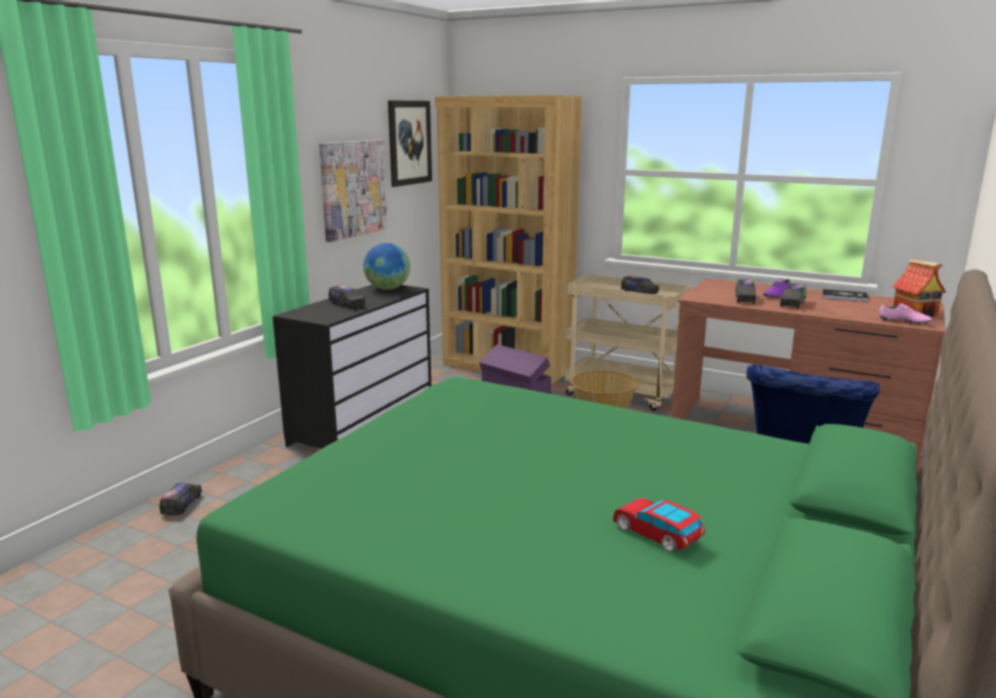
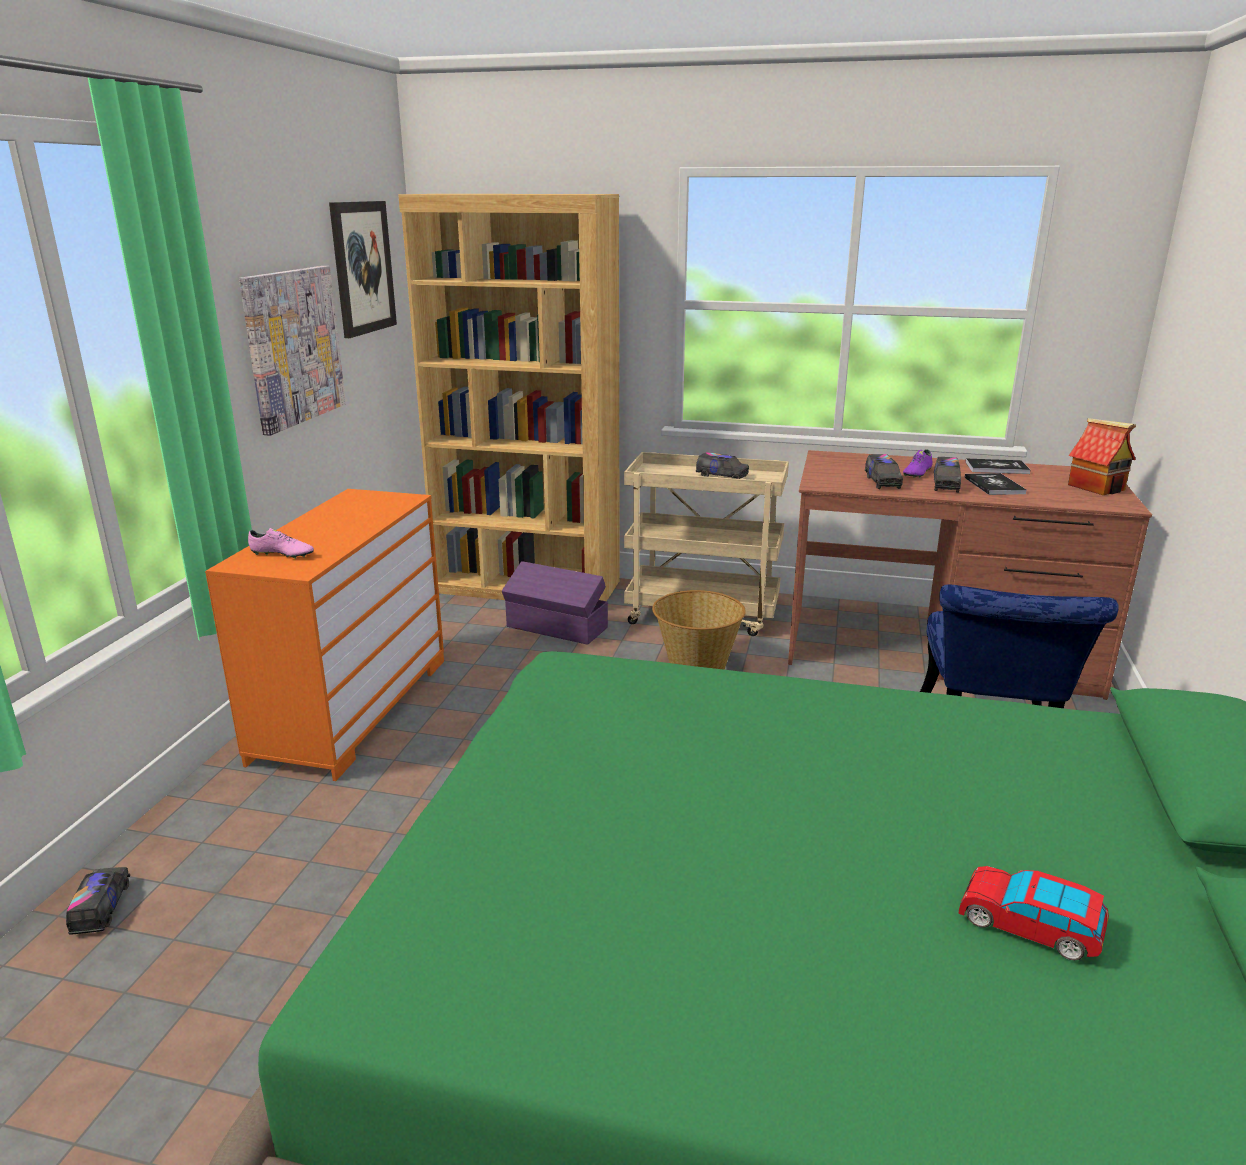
camera: 15 degrees left, 5 degrees up
(346, 304) = (319, 537): toy truck -> none
(362, 423) = (352, 708): black dresser -> orange dresser
(387, 289) = (368, 501): globe -> none
(831, 306) = (994, 485): none -> book
(904, 322) = (1096, 503): pink shoe -> pink shoe (282, 555)

